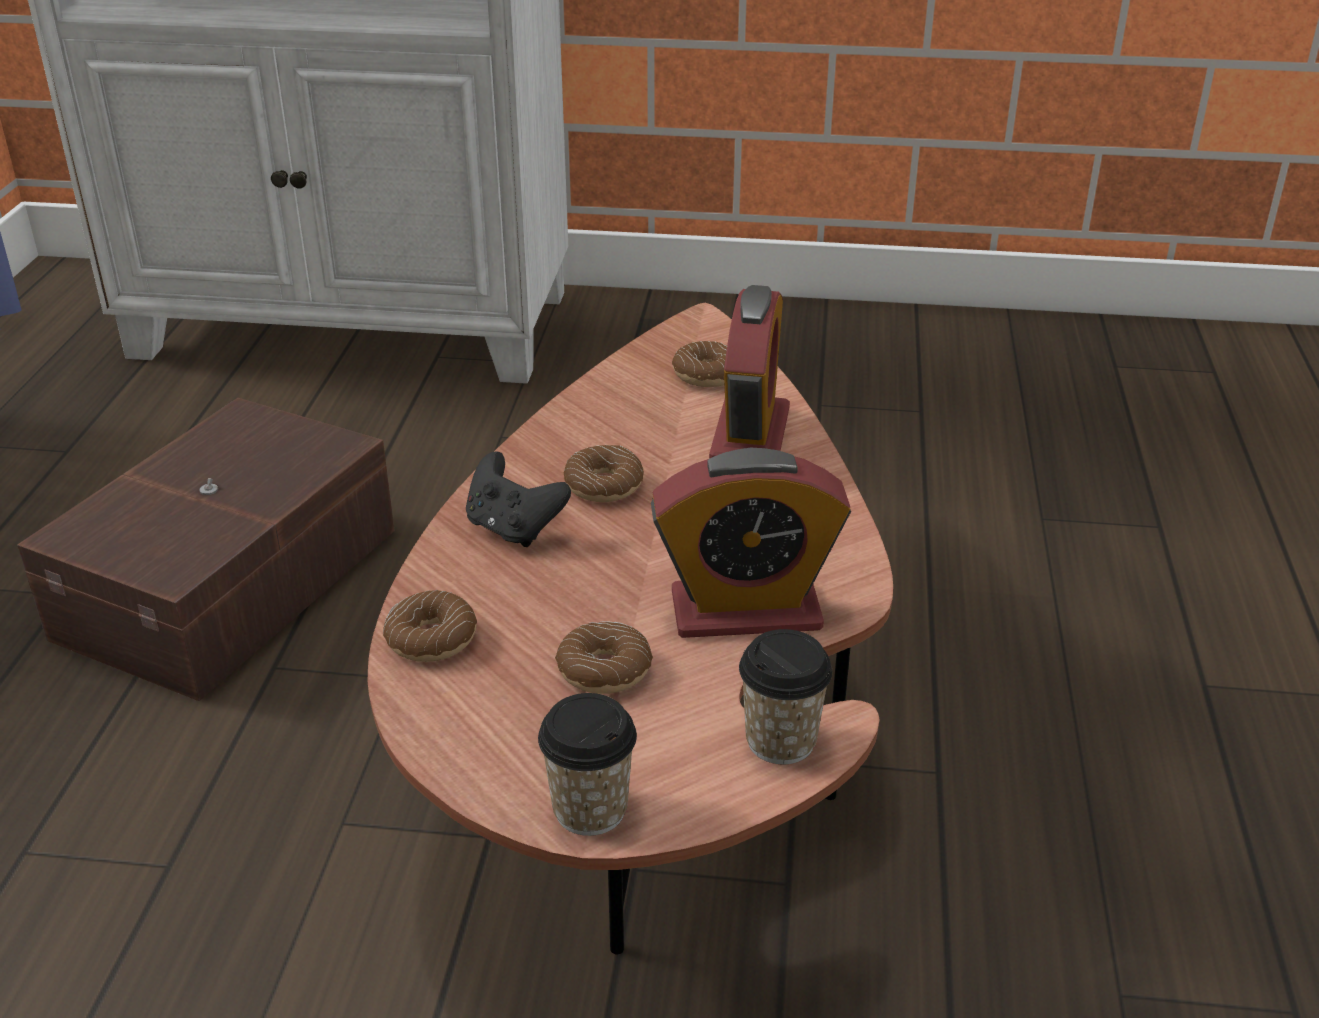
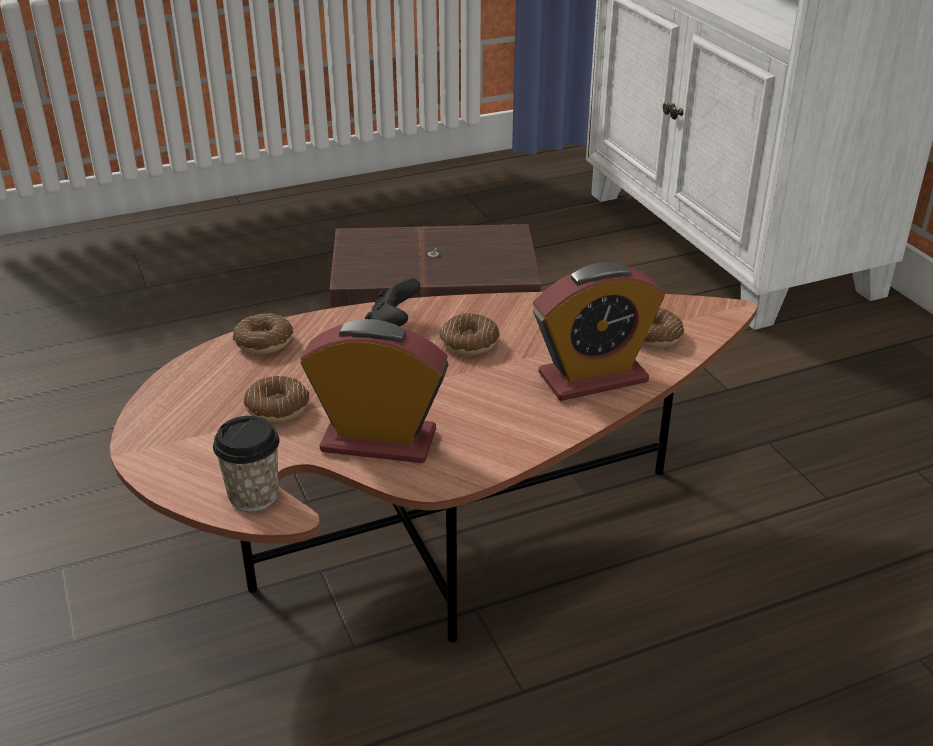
camera: 60 degrees right, 0 degrees up
(590, 809) = (150, 445): cup -> none
(746, 611) = (378, 441): alarm clock -> alarm clock turned 135 degrees clockwise

